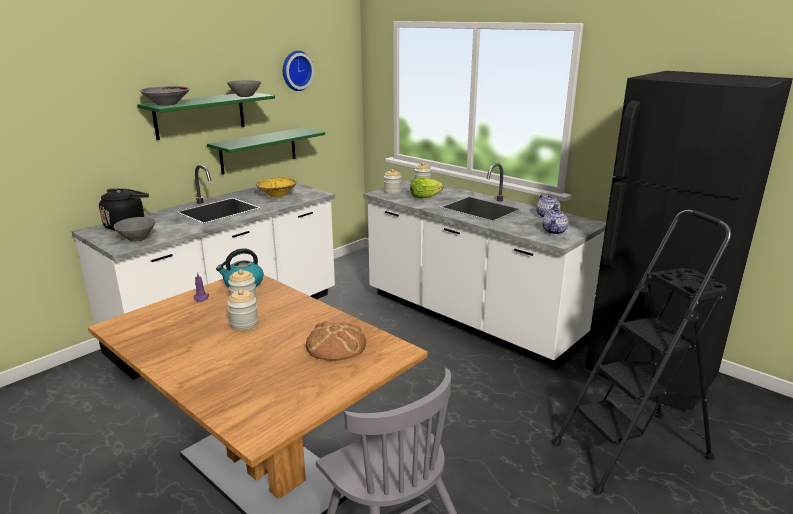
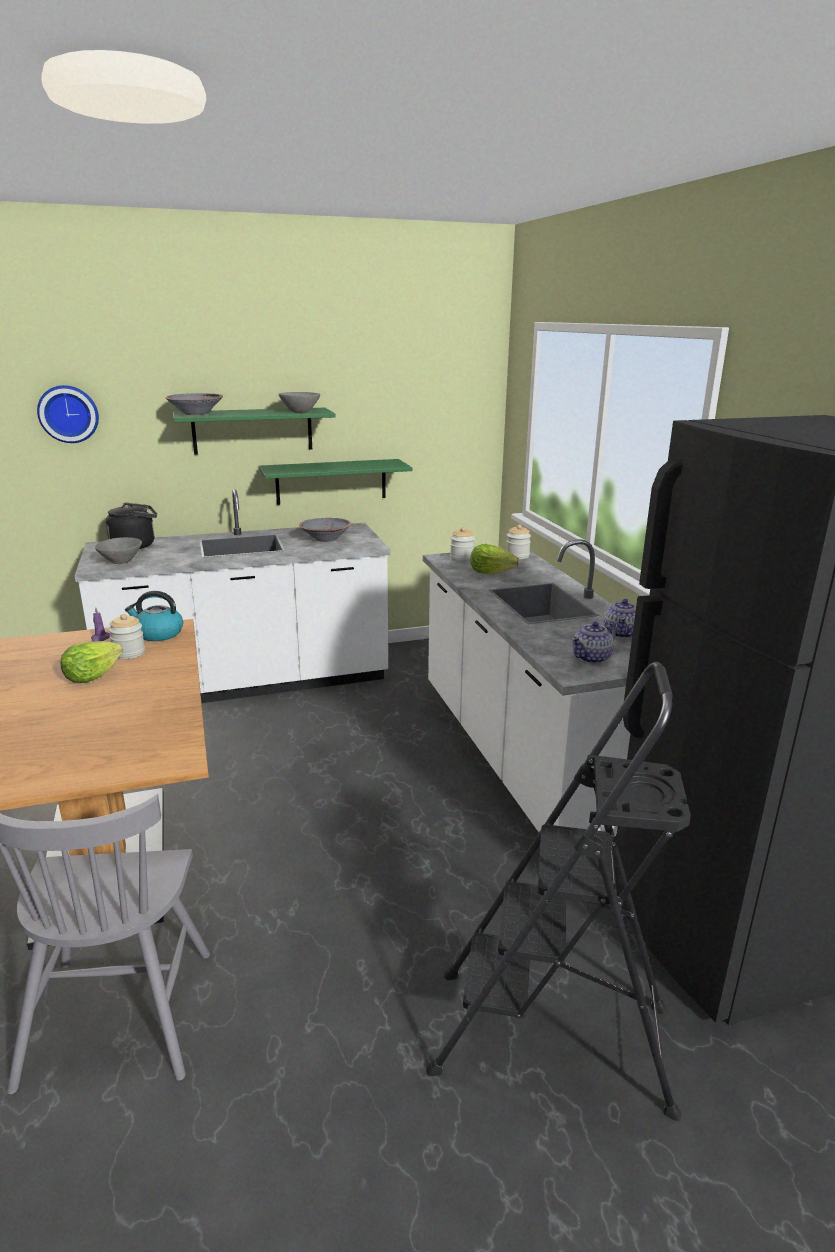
camera: 30 degrees right, 0 degrees up
(244, 323) = (92, 677): jar -> lettuce
(277, 195) = (326, 539): yellow bowl -> grey bowl
(296, 70) = (395, 384): wall clock -> wall clock (69, 414)
(336, 344) = (132, 728): bread -> none

